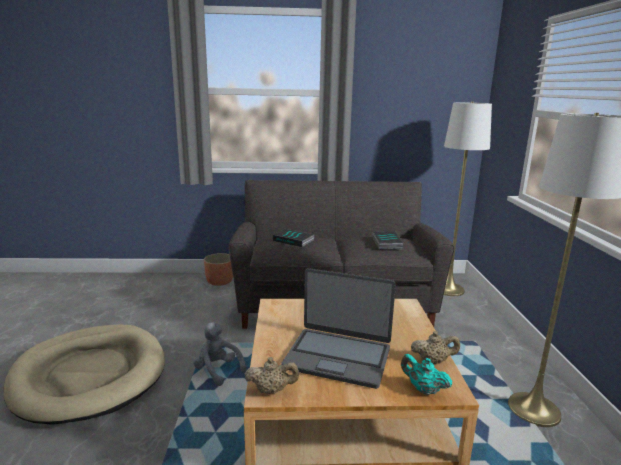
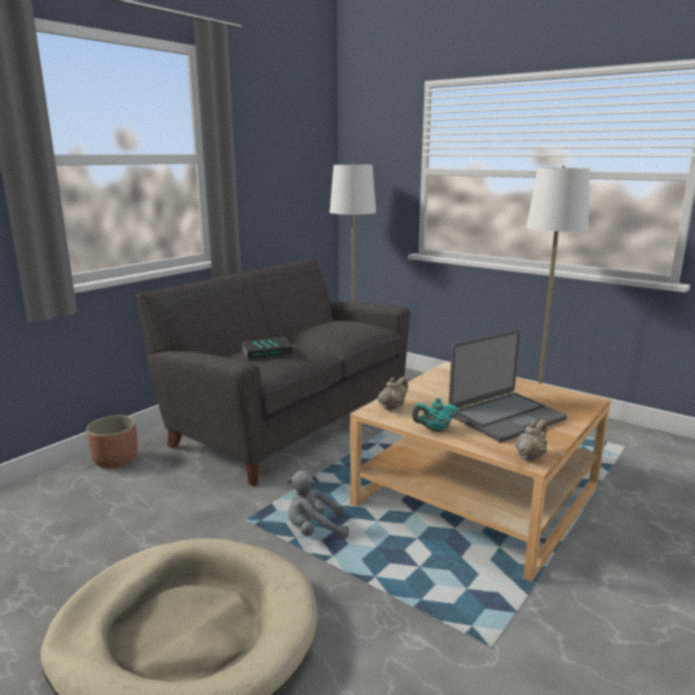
camera: 50 degrees left, 0 degrees up
(386, 243) = (347, 326): book -> none
(423, 389) = (579, 407): turquoise teapot -> turquoise teapot (435, 429)
(433, 361) = (546, 391): beige teapot -> beige teapot (392, 407)

